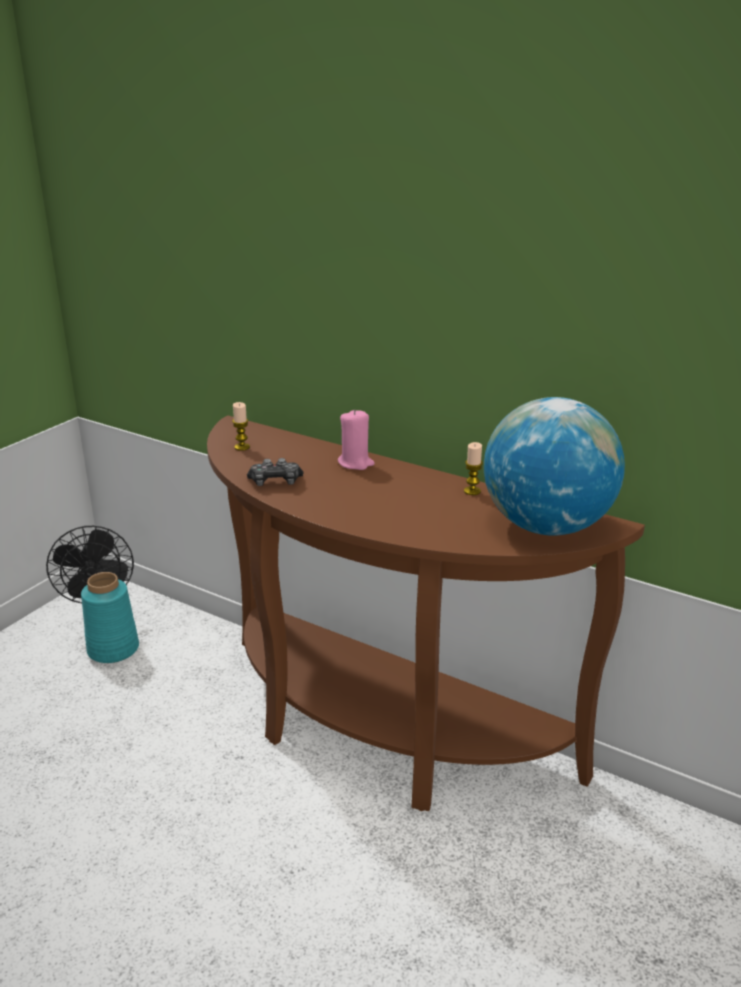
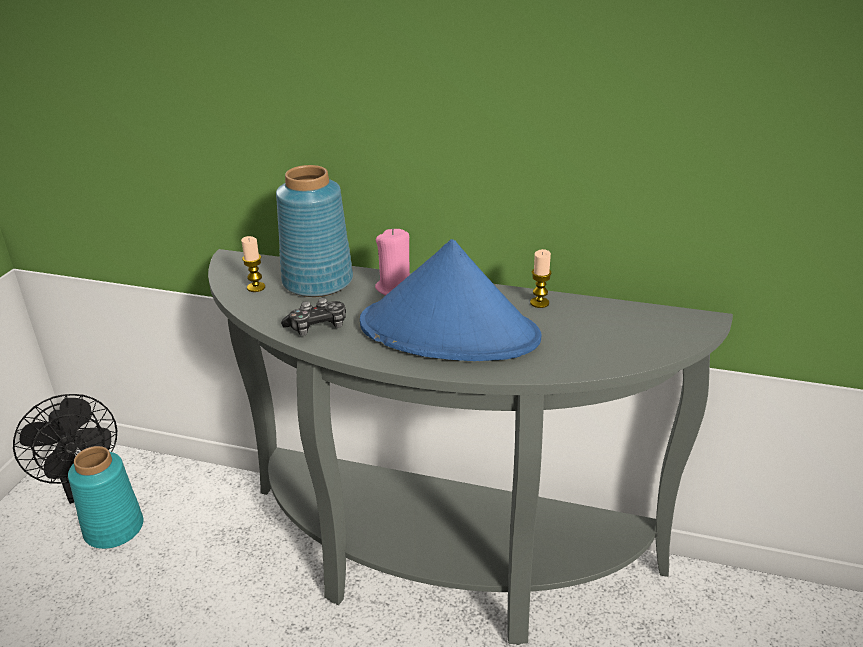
camera: 15 degrees left, 5 degrees up
(293, 449) = (317, 281): none -> blue vase
(376, 733) = (440, 565): brown console table -> grey console table
(381, 501) = (450, 332): none -> blue hat
(546, 526) = (639, 333): globe -> none

